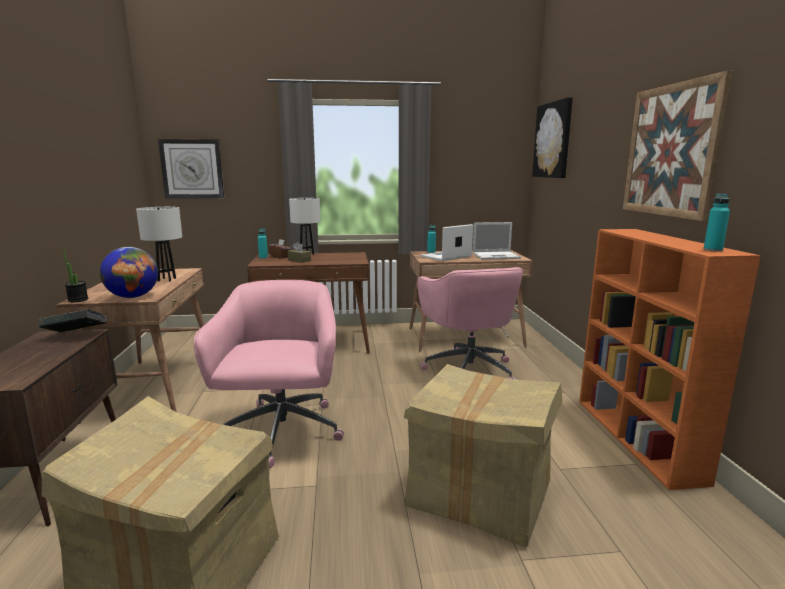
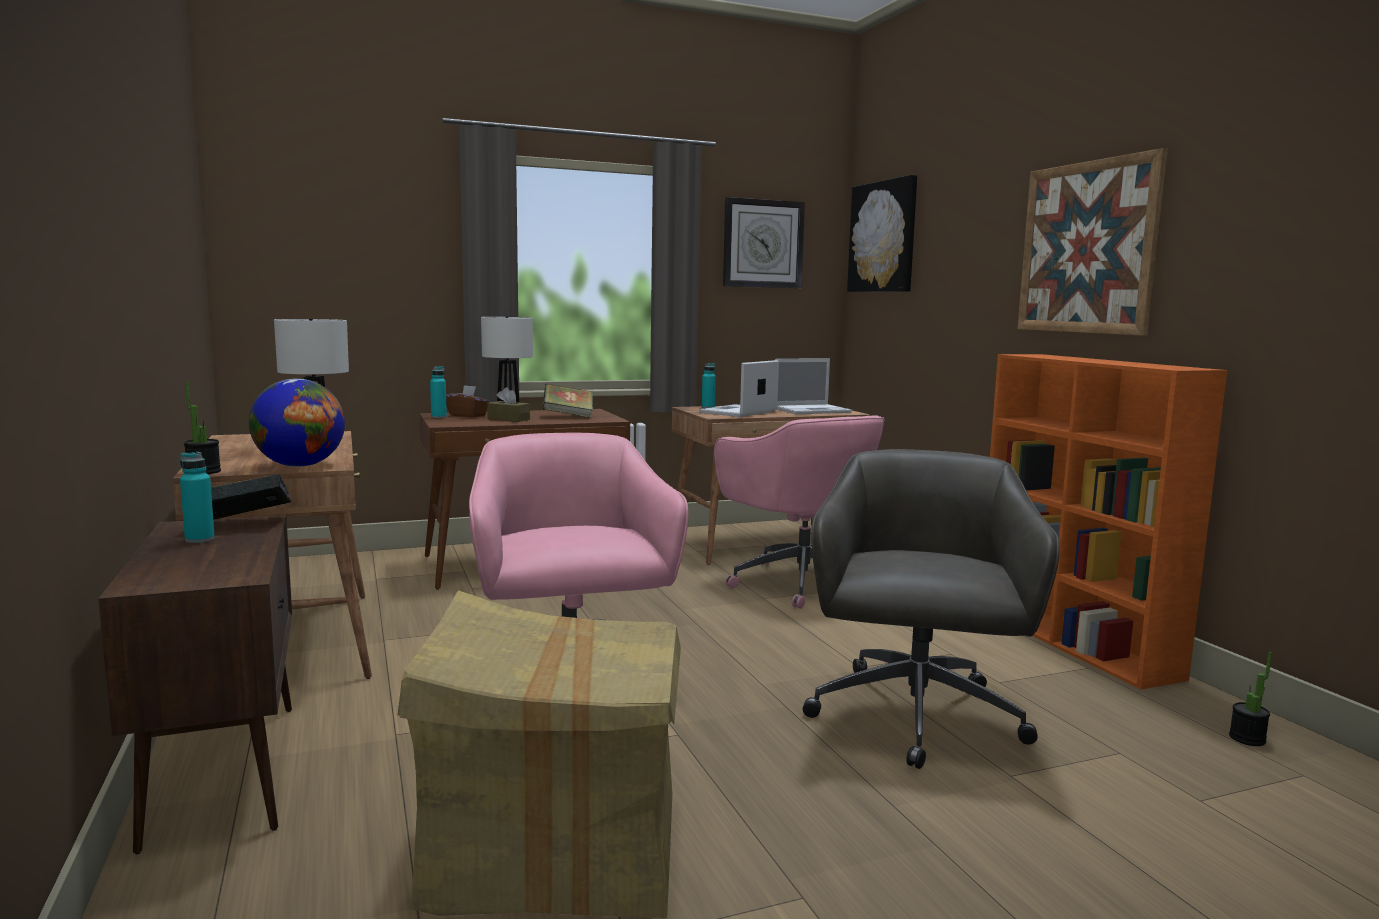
camera: 15 degrees left, 5 degrees down
(192, 169) = (296, 263): wall clock -> wall clock (763, 244)
(336, 258) = (568, 416): none -> book
(480, 494) = (915, 718): cardboard box -> grey office chair
(713, 250) = (1170, 367): turquoise bottle -> turquoise bottle (199, 539)
(738, 553) = (1247, 738): none -> potted plant

